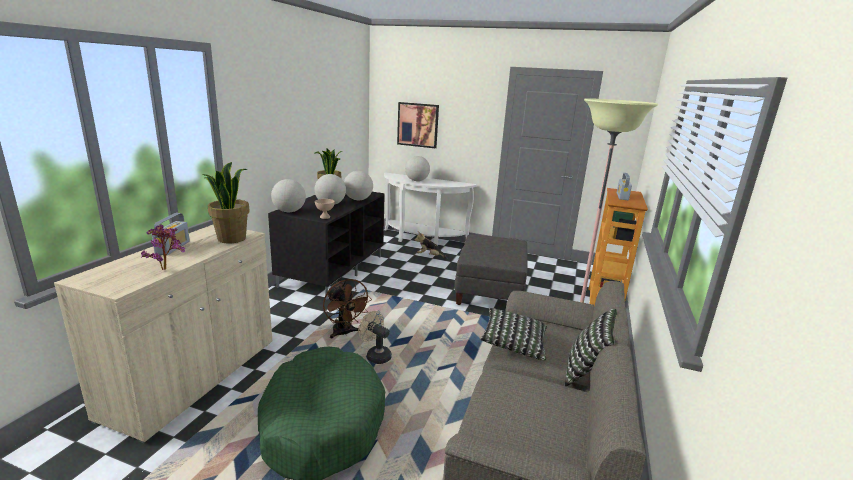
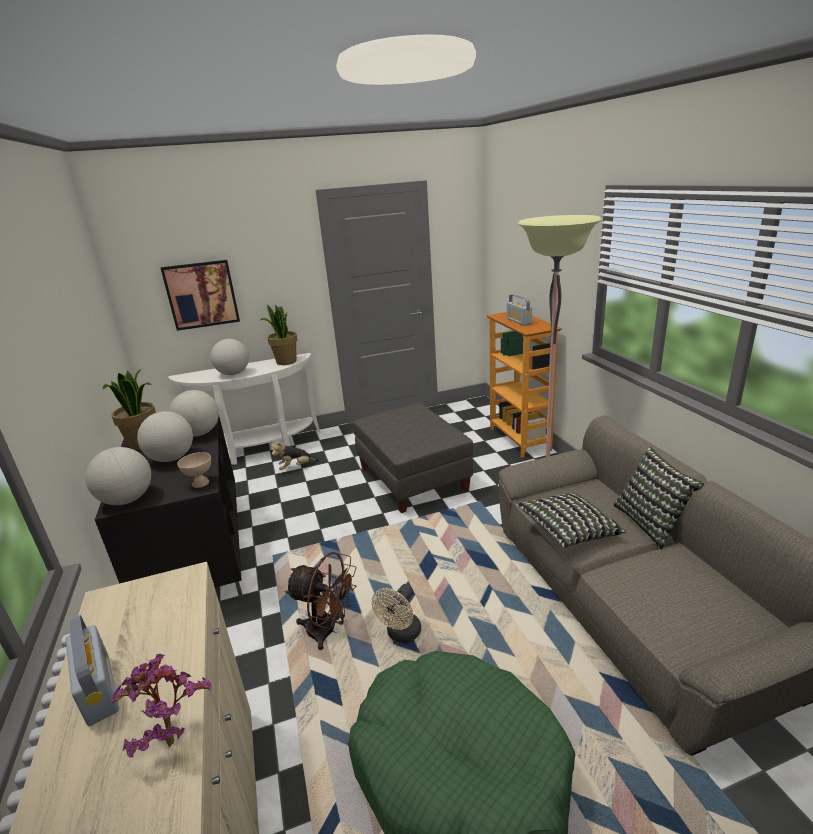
camera: 35 degrees left, 5 degrees up
(231, 238) = (174, 603): potted plant -> potted plant (286, 361)
(375, 355) = (401, 634): beige fan -> beige fan turned 60 degrees counterclockwise

